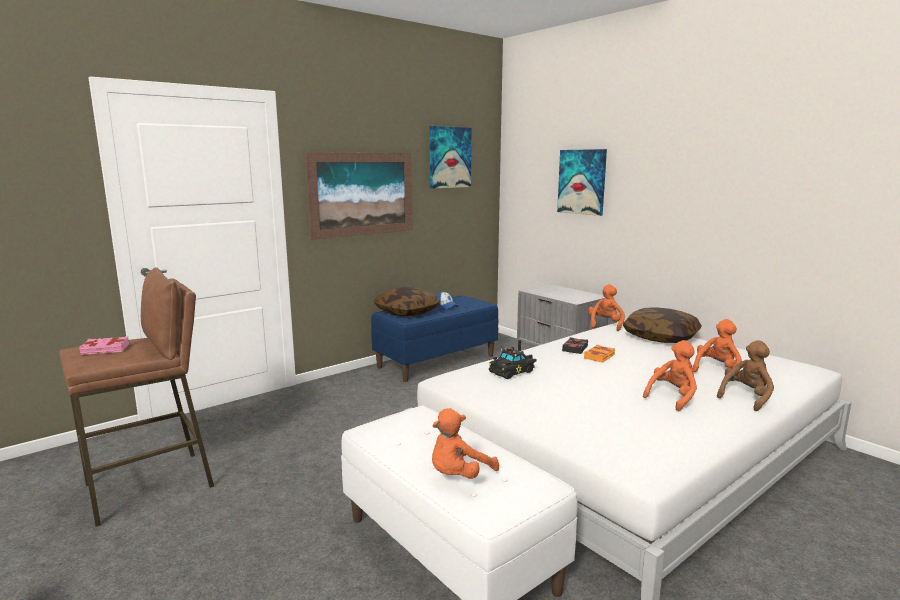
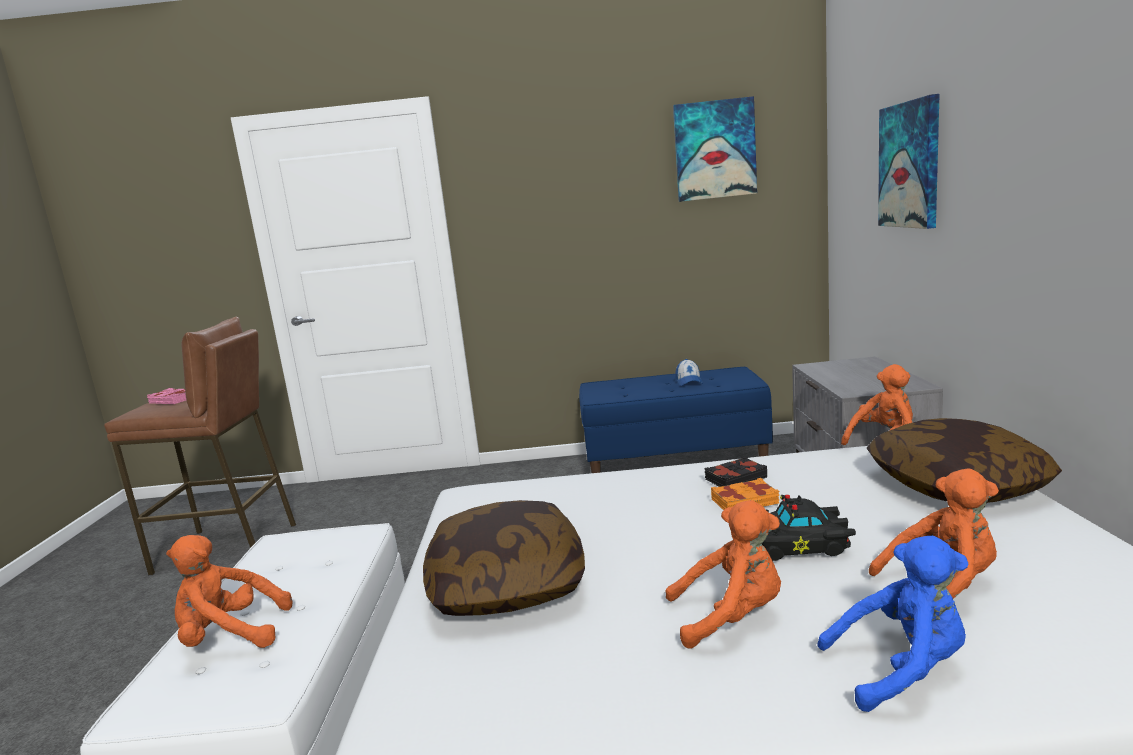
camera: 40 degrees right, 0 degrees up
(362, 194) = (562, 218): picture -> none
(407, 312) = (622, 386): pillow -> pillow (507, 584)
(512, 371) = (568, 499): black toy car -> black toy car (801, 546)
(746, 397) = (901, 670): brown plush toy -> blue plush toy

